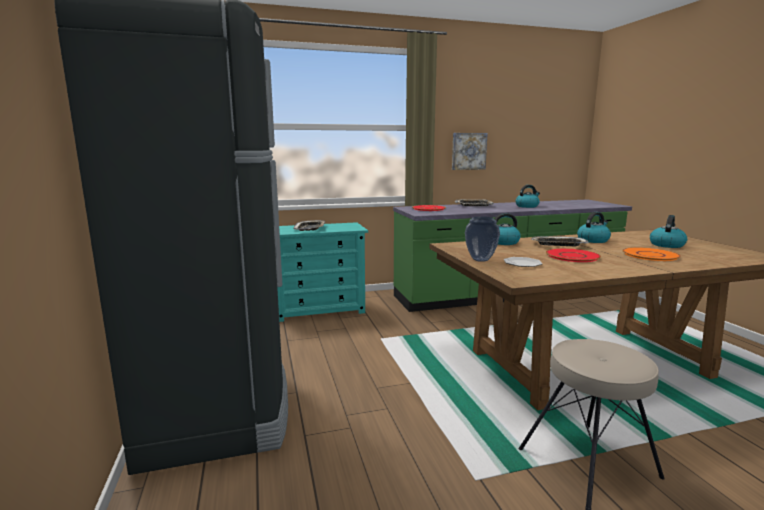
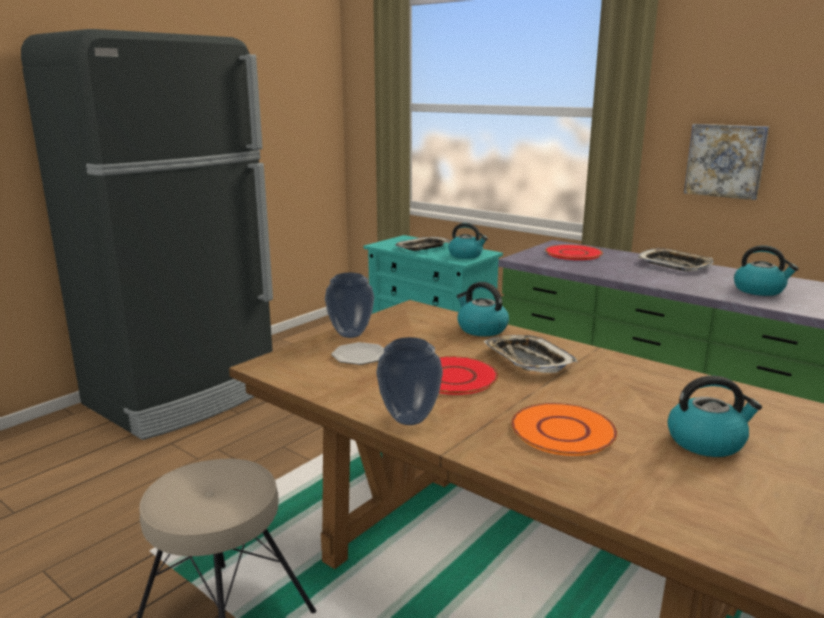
camera: 55 degrees right, 5 degrees up
(593, 240) = (620, 378): kettle -> kettle (466, 255)
(626, 269) = (410, 419): none -> vase

